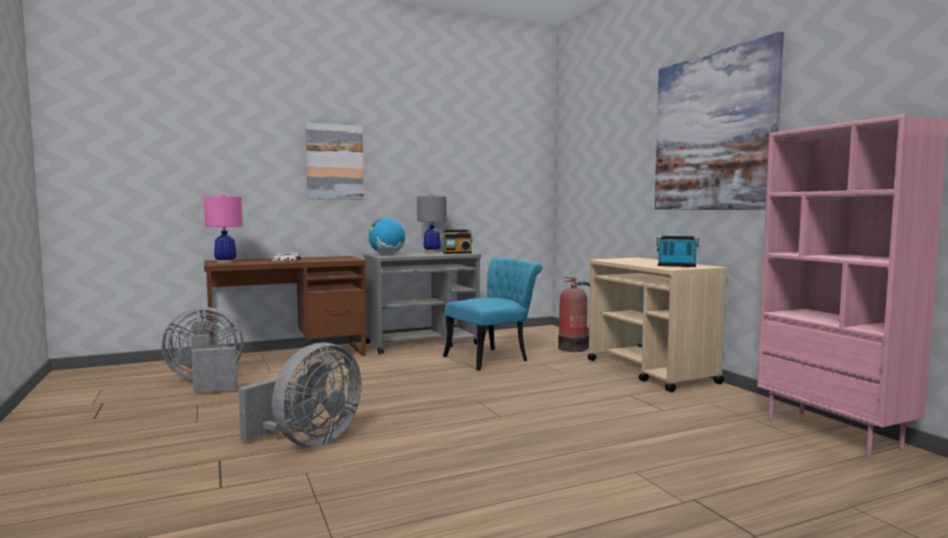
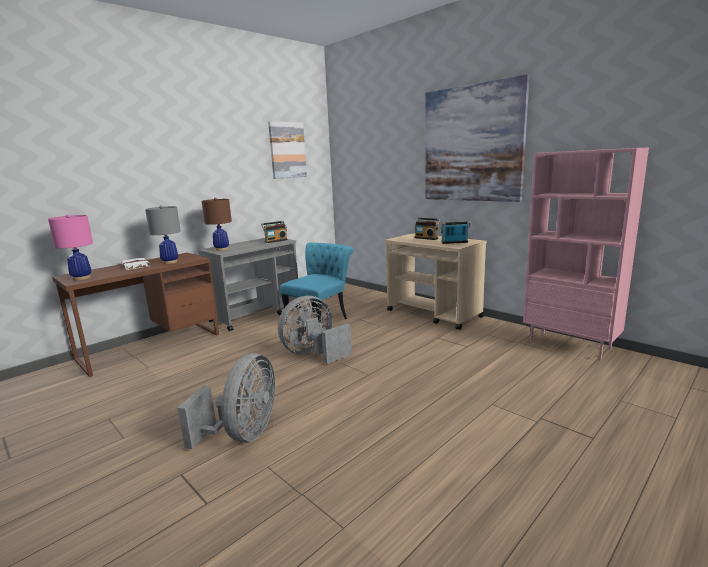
camera: 20 degrees left, 10 degrees up
(206, 383) = (96, 391): grey fan -> grey fan (314, 354)
(334, 162) = (161, 172): picture -> picture (287, 150)
(387, 254) = (221, 249): globe -> brown table lamp
(432, 252) = (253, 241): grey table lamp -> grey table lamp (170, 262)
(575, 348) = (370, 301): fire extinguisher -> none
(647, 261) = (427, 238): none -> radio

